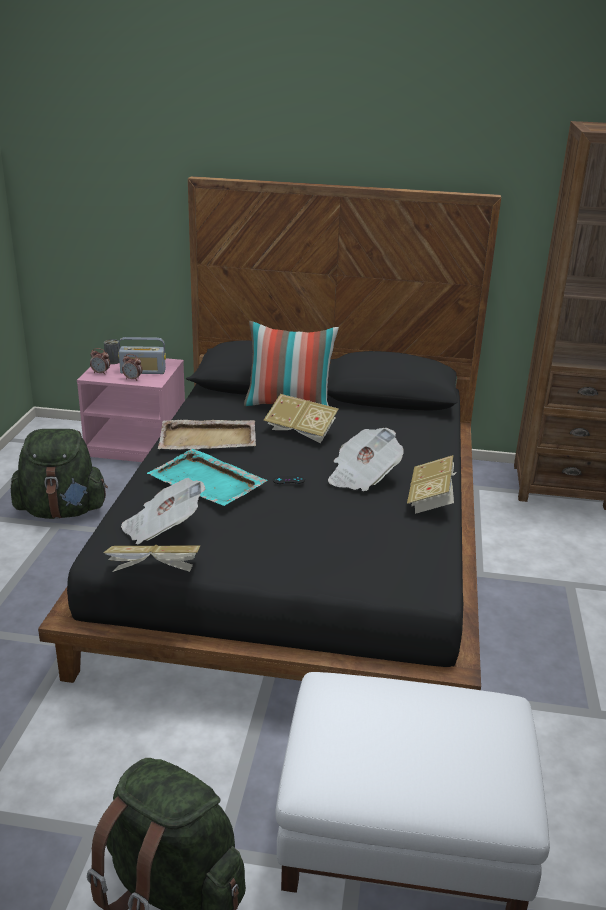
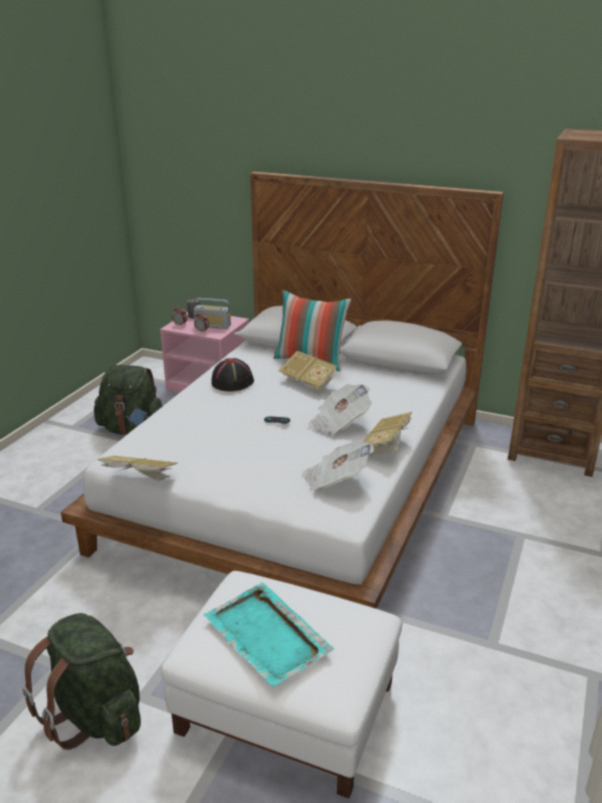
camera: 15 degrees right, 0 degrees up
(162, 529) = (161, 448): newspaper -> newspaper (336, 480)
(207, 481) = (212, 415): turquoise tray -> turquoise tray (267, 636)
(209, 438) = (232, 382): beige tray -> black hat
(301, 550) = (302, 479): black bed -> white bed

